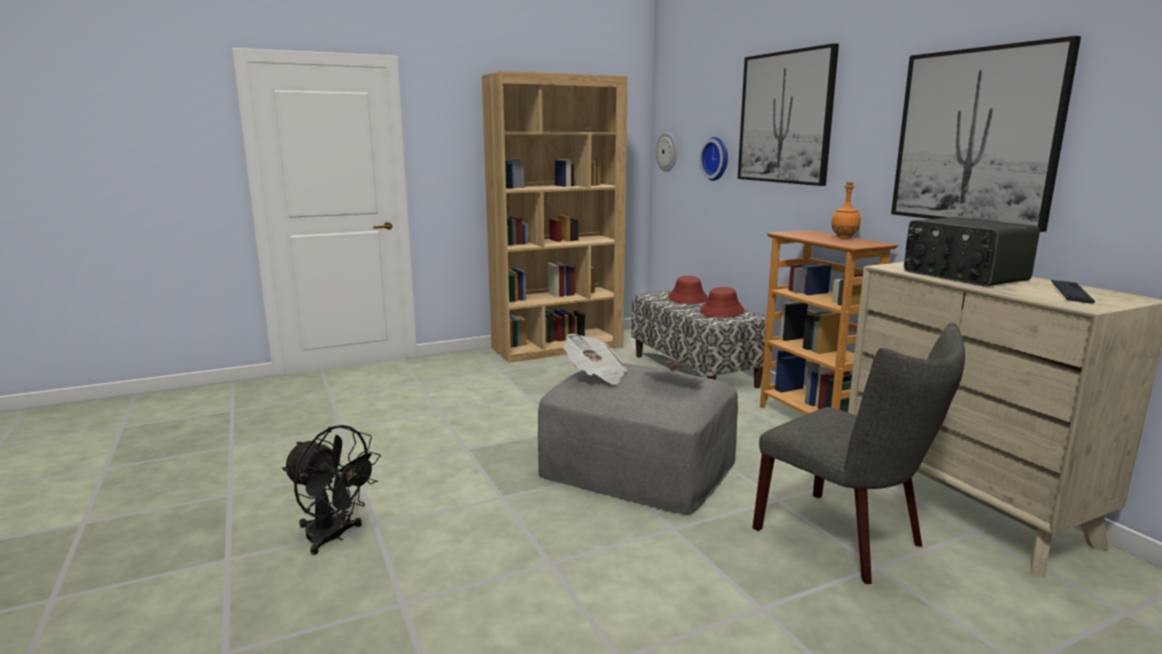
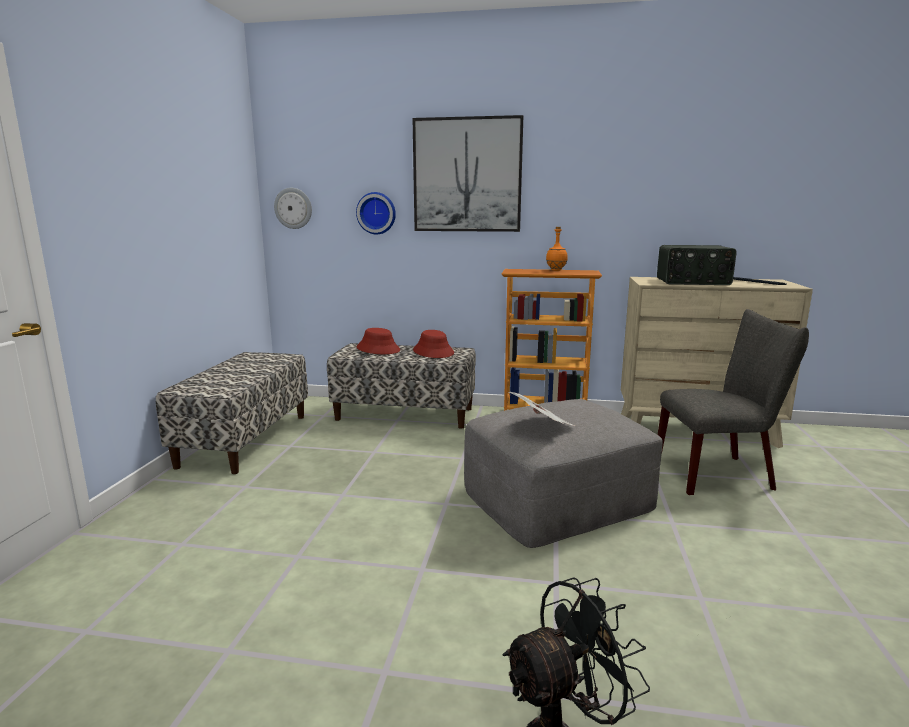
camera: 55 degrees left, 0 degrees up
(558, 347) = (245, 440): brown bookcase -> bench
(674, 382) = (586, 408): newspaper -> none
(976, 137) = (653, 191): picture -> none

